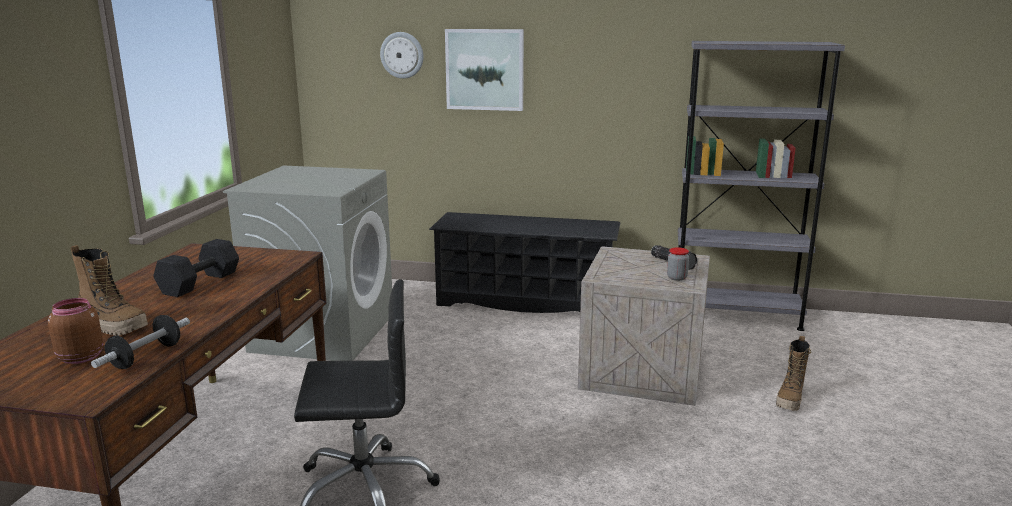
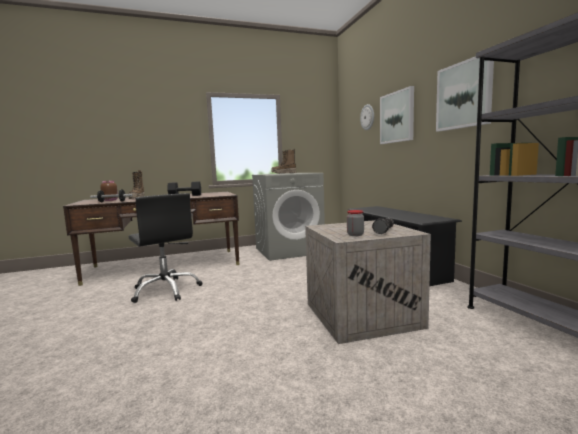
camera: 60 degrees right, 10 degrees down
(616, 65) = (464, 95): none -> picture
(790, 400) = (416, 387): boot -> boot (283, 173)

